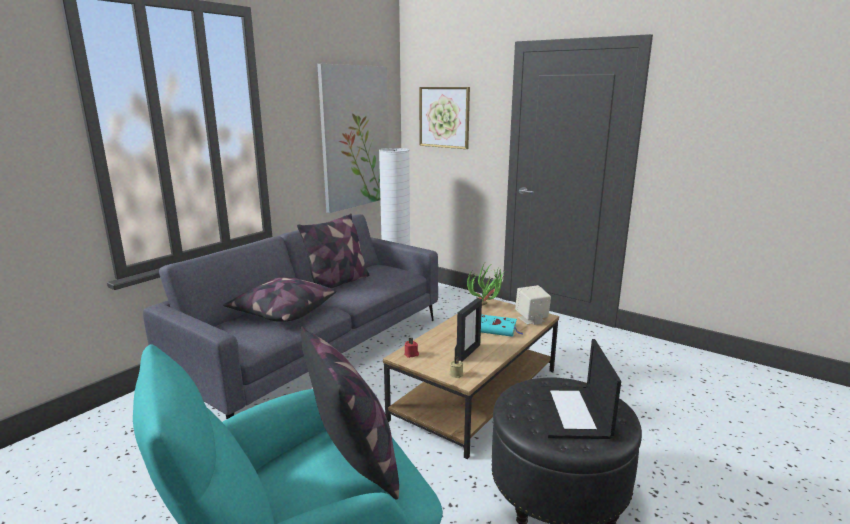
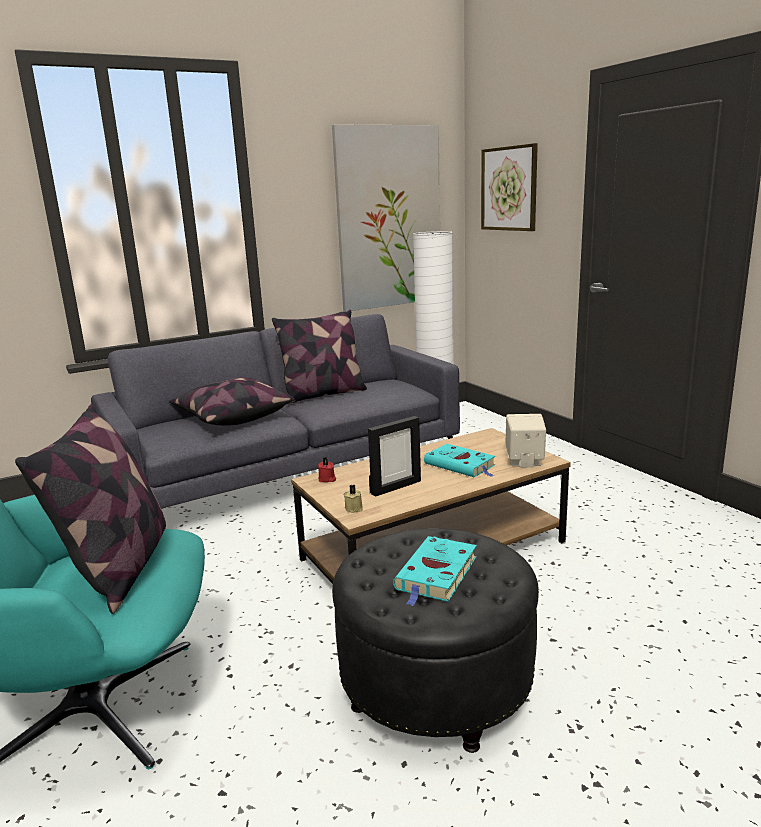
camera: 25 degrees right, 0 degrees up
(487, 306) = (482, 438): potted plant -> none
(571, 413) = (436, 575): laptop -> turquoise book

